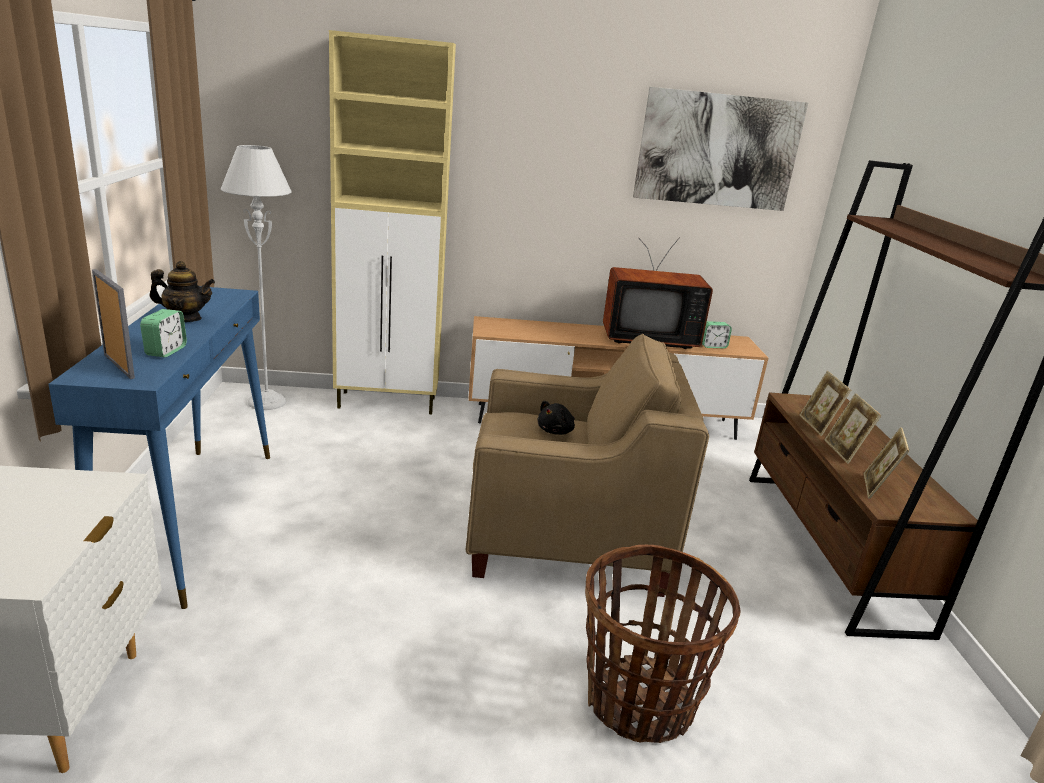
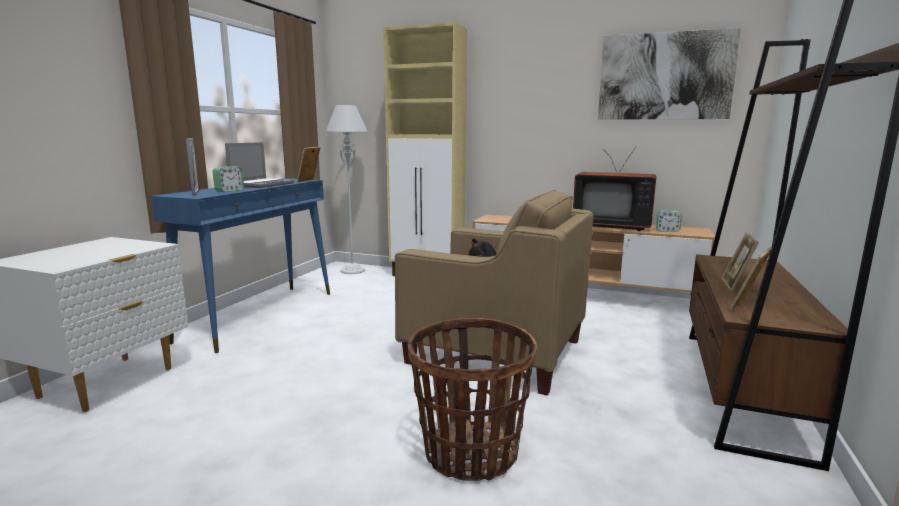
camera: 25 degrees right, 10 degrees down
(185, 318) = (262, 184): teapot -> laptop
(817, 426) = (724, 271): picture frame -> picture frame (309, 181)

